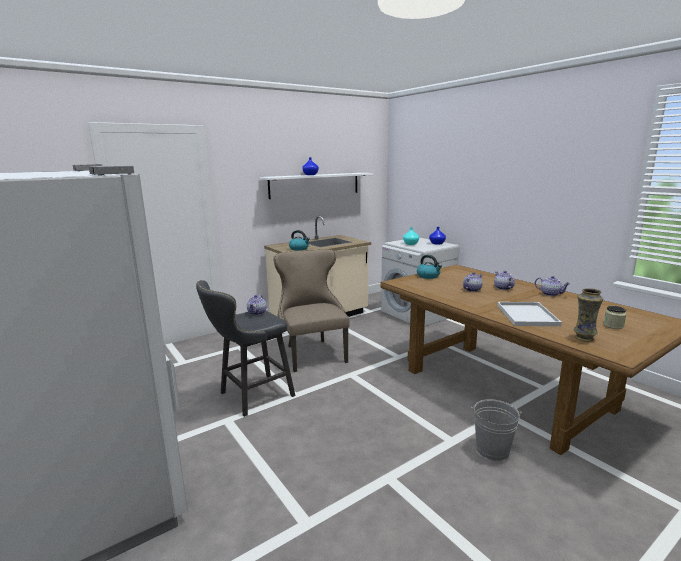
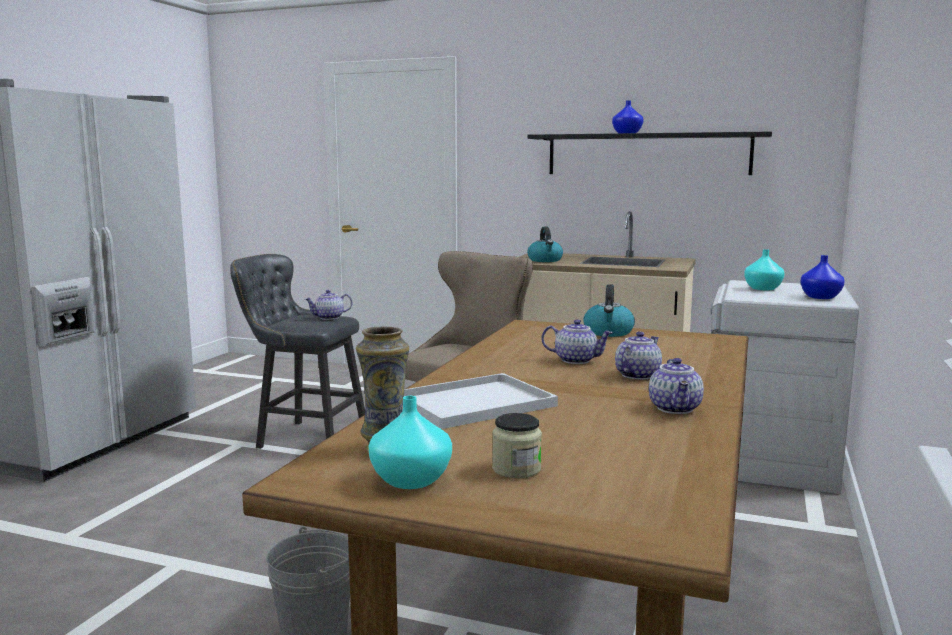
camera: 55 degrees right, 5 degrees down
(315, 185) = (647, 154): white shelf -> black shelf
(624, 341) = (411, 481): none -> turquoise vase

